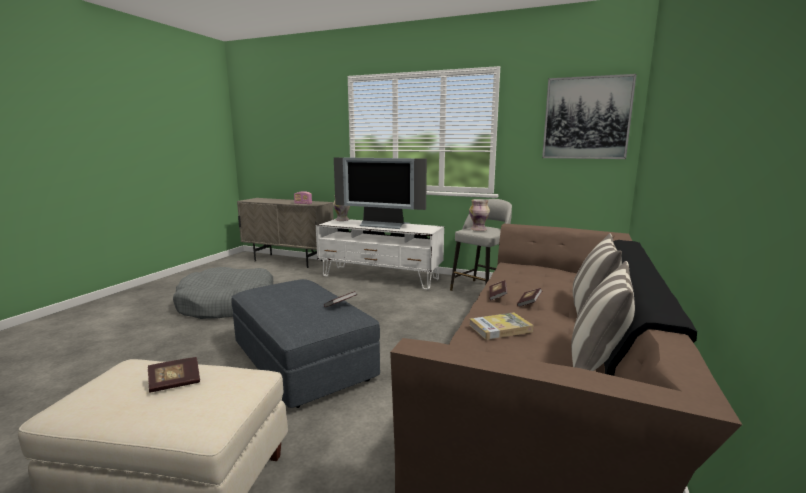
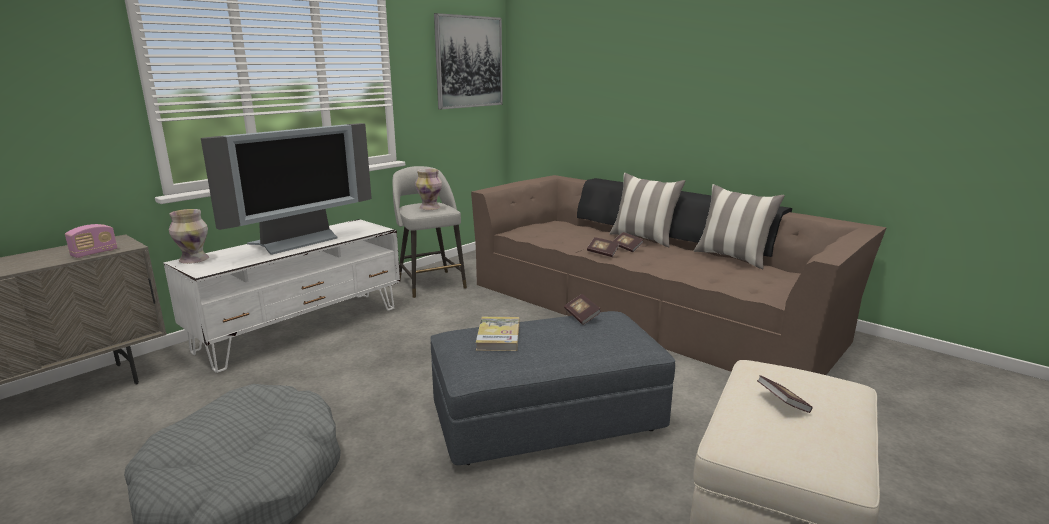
camera: 70 degrees left, 5 degrees up
(500, 328) = (678, 266): book -> book (498, 336)

